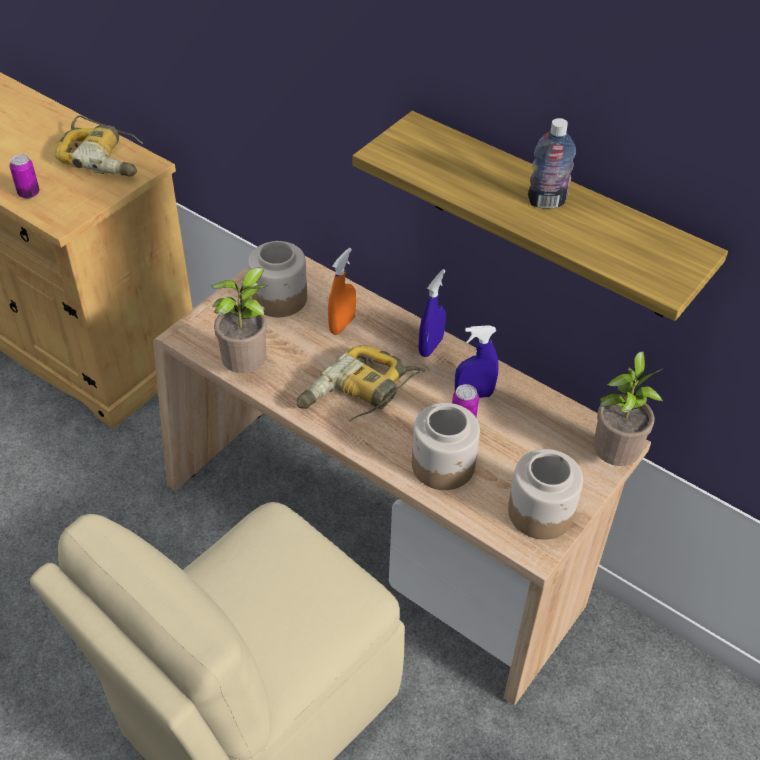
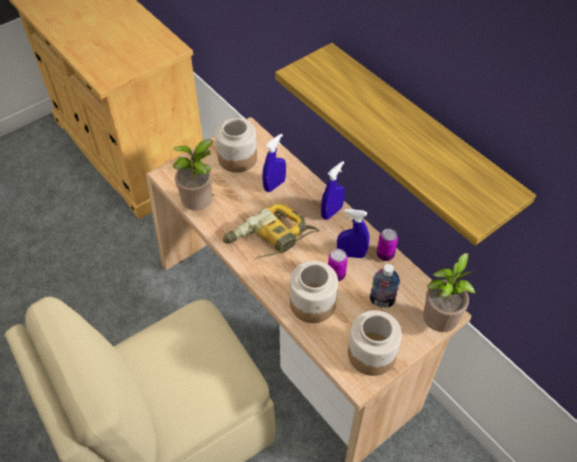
camera: 15 degrees right, 5 degrees up
(29, 193) = (91, 57): can -> can (385, 255)
(105, 157) = (148, 38): power drill -> none
(342, 325) = (274, 185): orange spray bottle -> blue spray bottle
(546, 202) = (406, 131): bottle -> bottle (382, 301)

